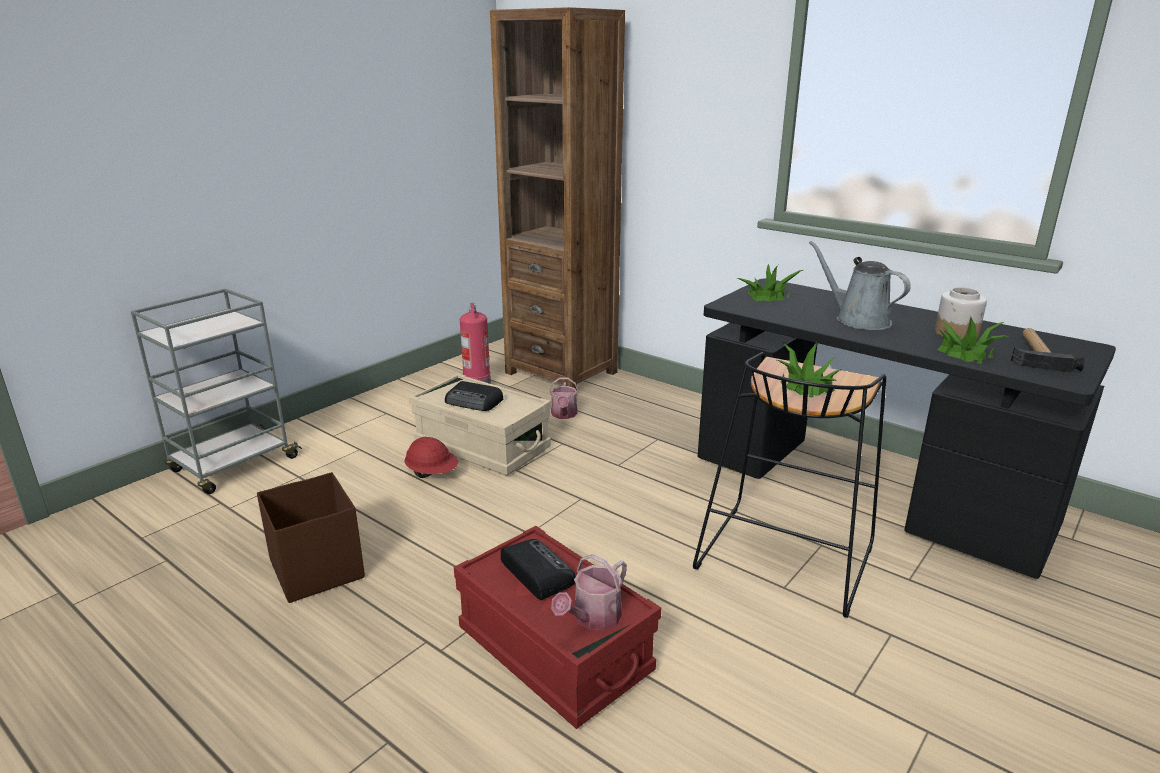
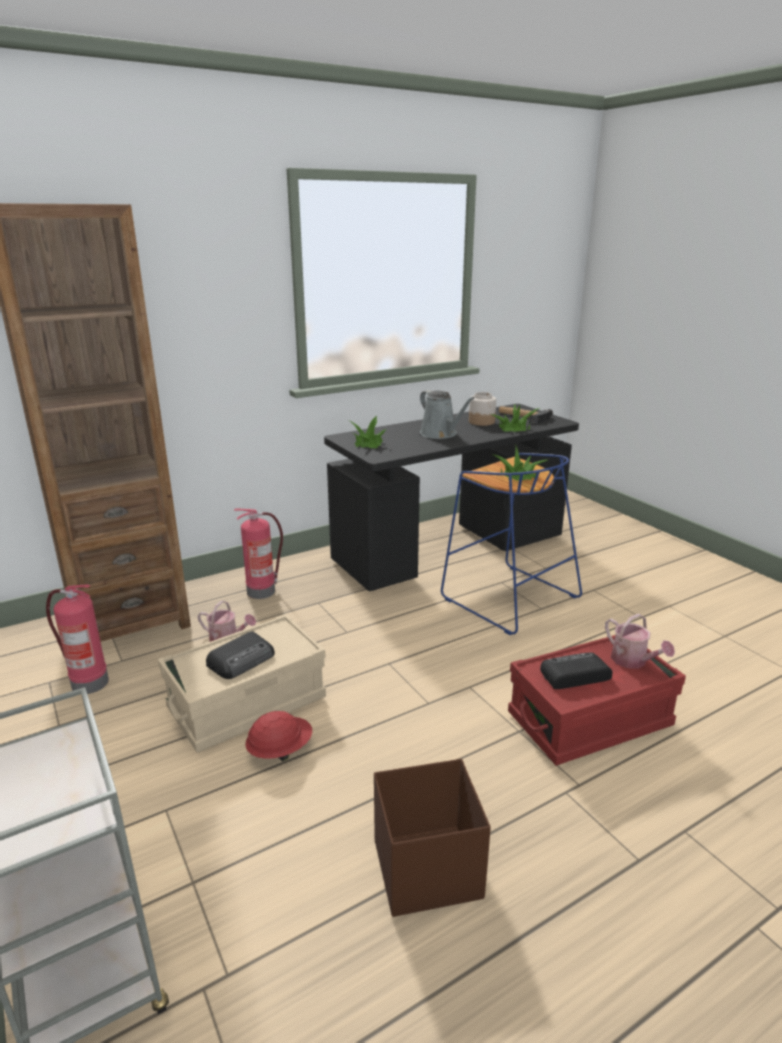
camera: 70 degrees left, 0 degrees up
(653, 408) = (262, 591): none -> fire extinguisher
(784, 555) = (507, 598): black stool -> blue stool
(858, 320) = (440, 434): grey watering can -> grey watering can turned 105 degrees counterclockwise

